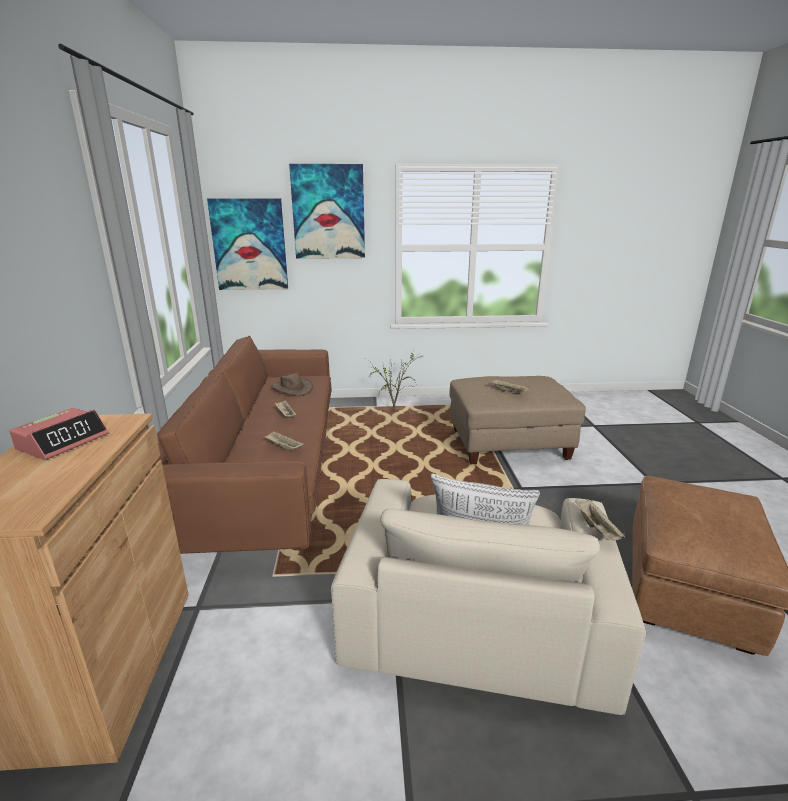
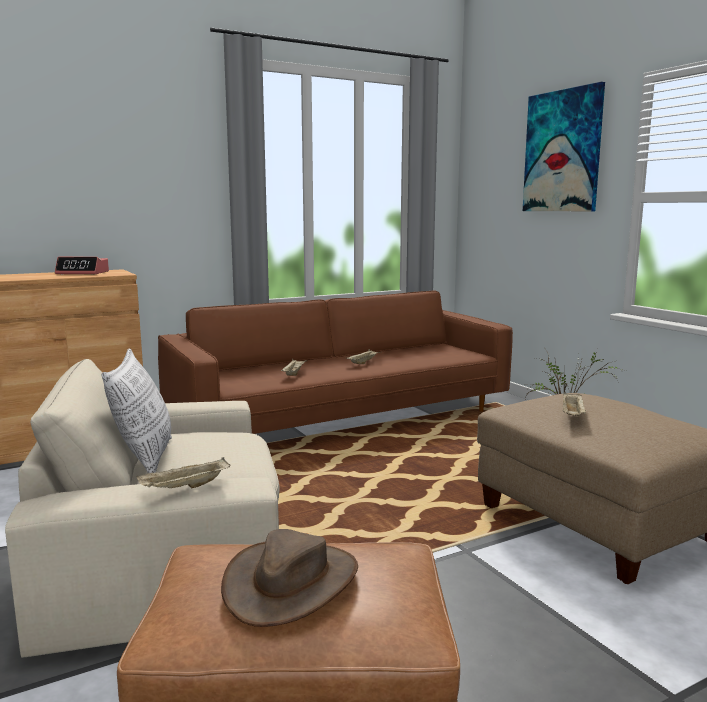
camera: 65 degrees right, 10 degrees down
(249, 245) = (489, 195): picture -> none
(292, 388) = (429, 353): brown hat -> brown hat (291, 582)

